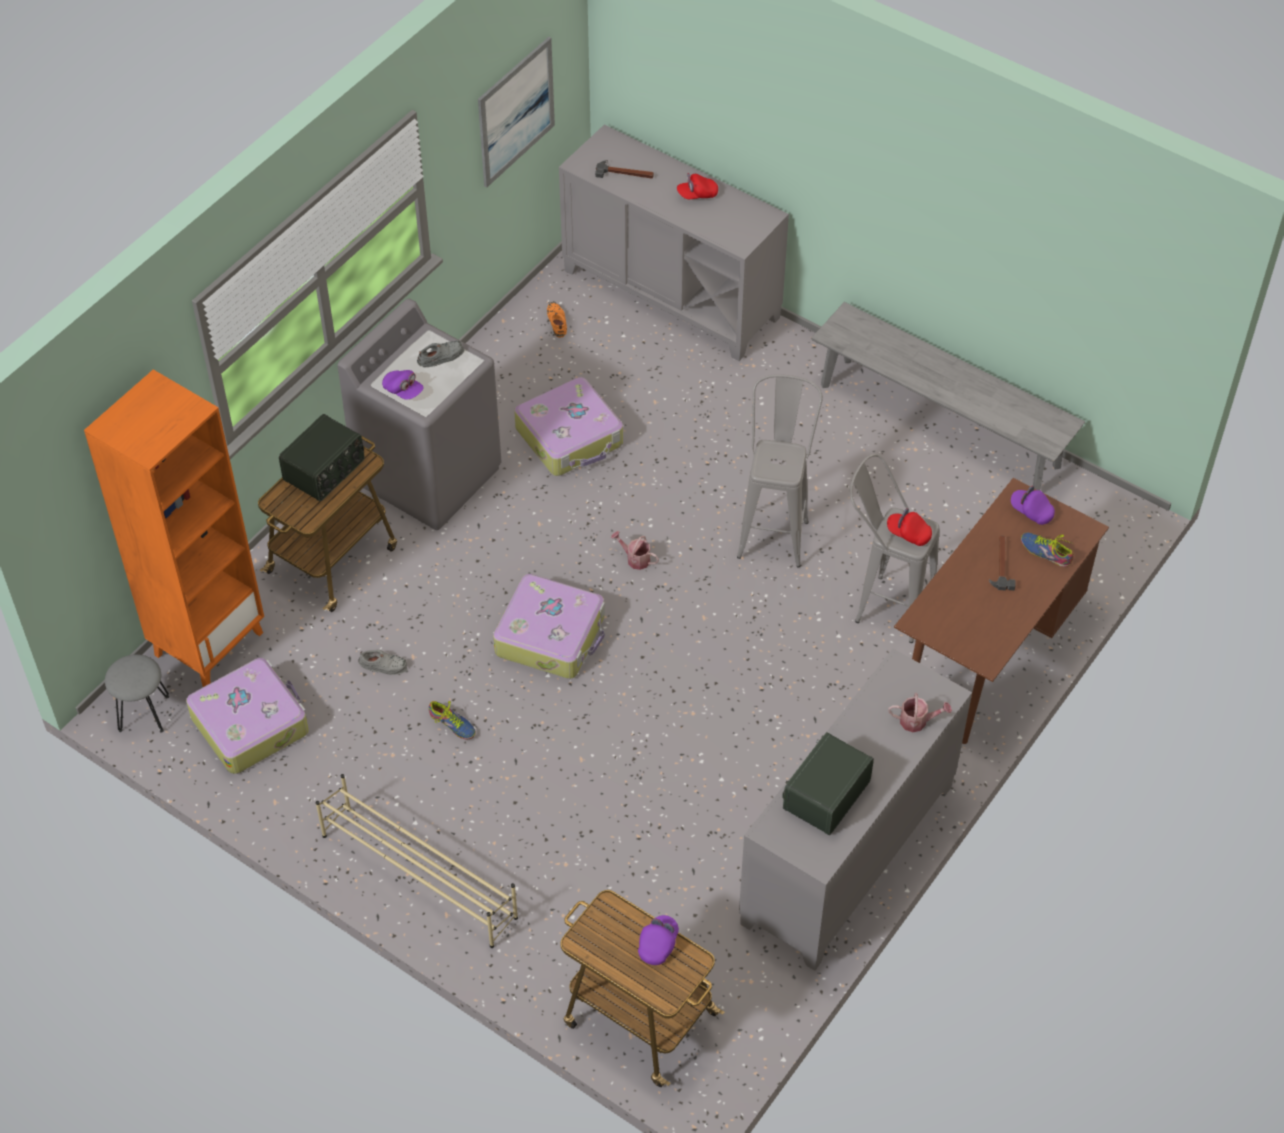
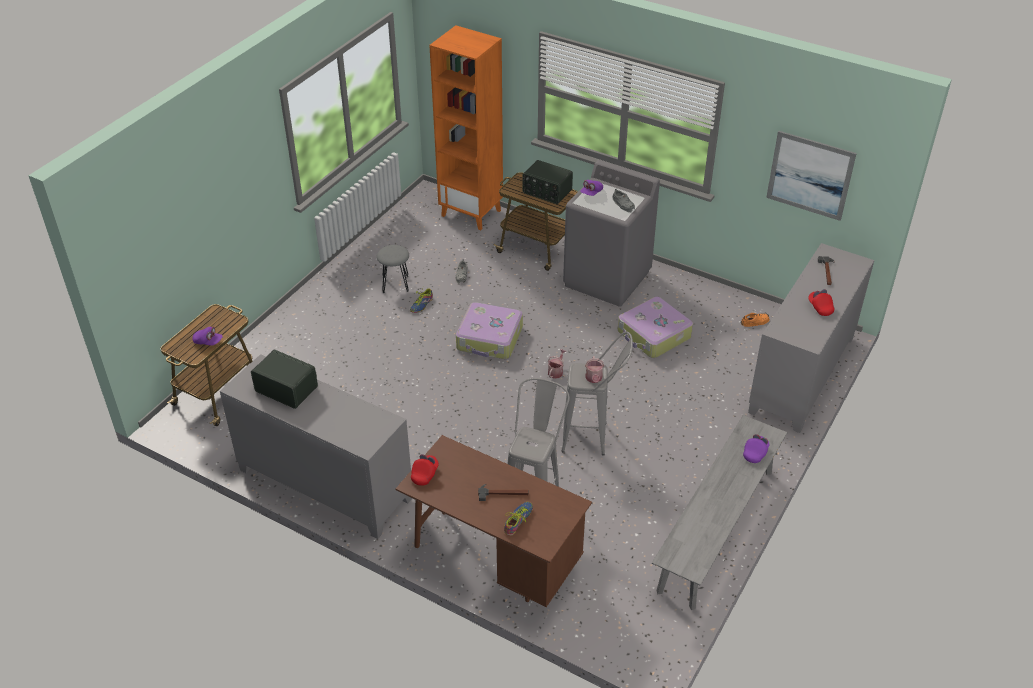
camera: 85 degrees right, 10 degrees down
(143, 713) = (424, 198): grey stool -> grey stool (395, 284)
(250, 723) = (419, 233): suitcase -> none
(418, 875) = (319, 301): beige shoe rack -> none
(908, 534) = (530, 444): red cap -> red cap (425, 474)
(917, 721) = (343, 432): watering can -> watering can (594, 379)
(1031, 511) = (558, 512): purple cap -> purple cap (755, 453)

